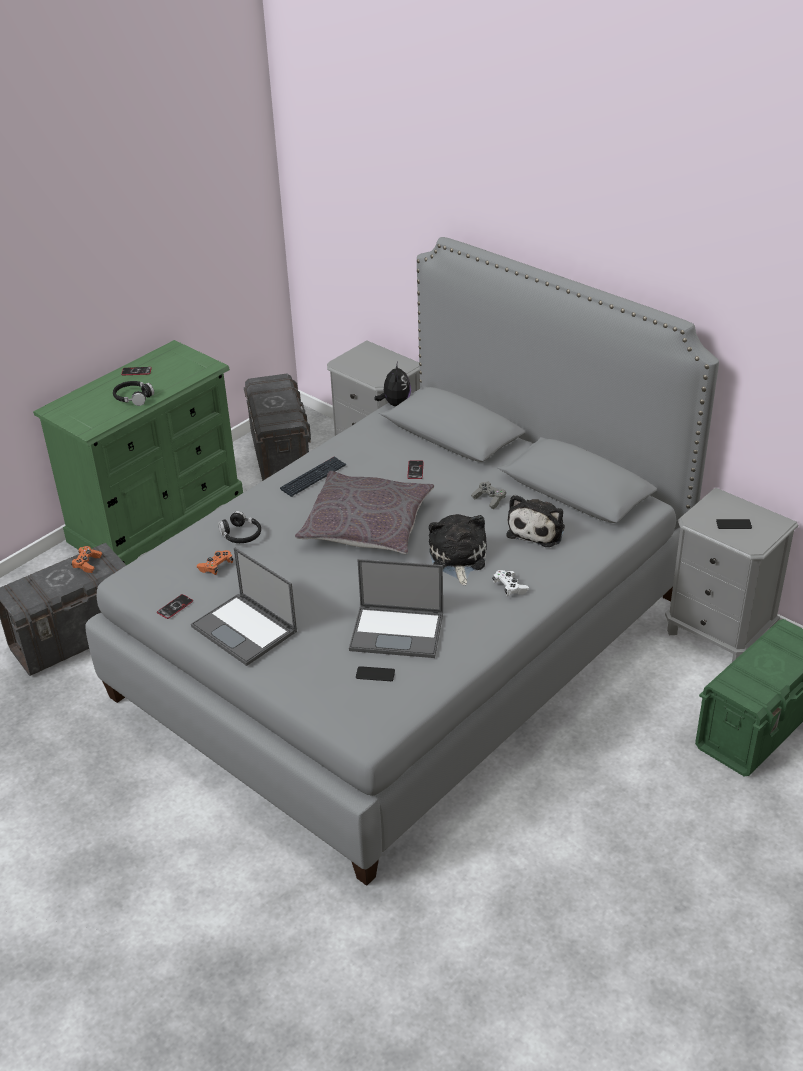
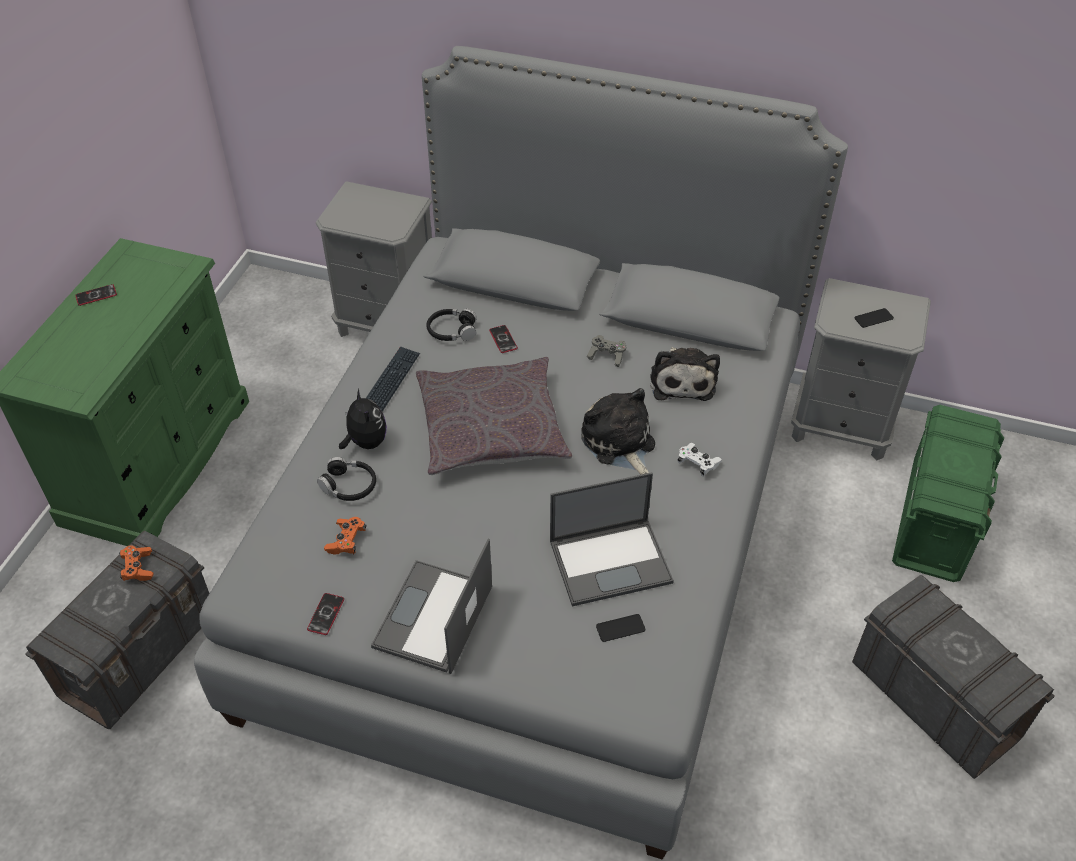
camera: 25 degrees left, 10 degrees up
(133, 397) = (114, 334): black headphones -> black headphones (452, 331)
(245, 629) = (433, 618): laptop -> laptop turned 90 degrees clockwise
(280, 457) = (266, 339): grey storage box -> grey storage box (933, 700)
(395, 404) = (428, 257): plush toy -> plush toy (365, 442)

